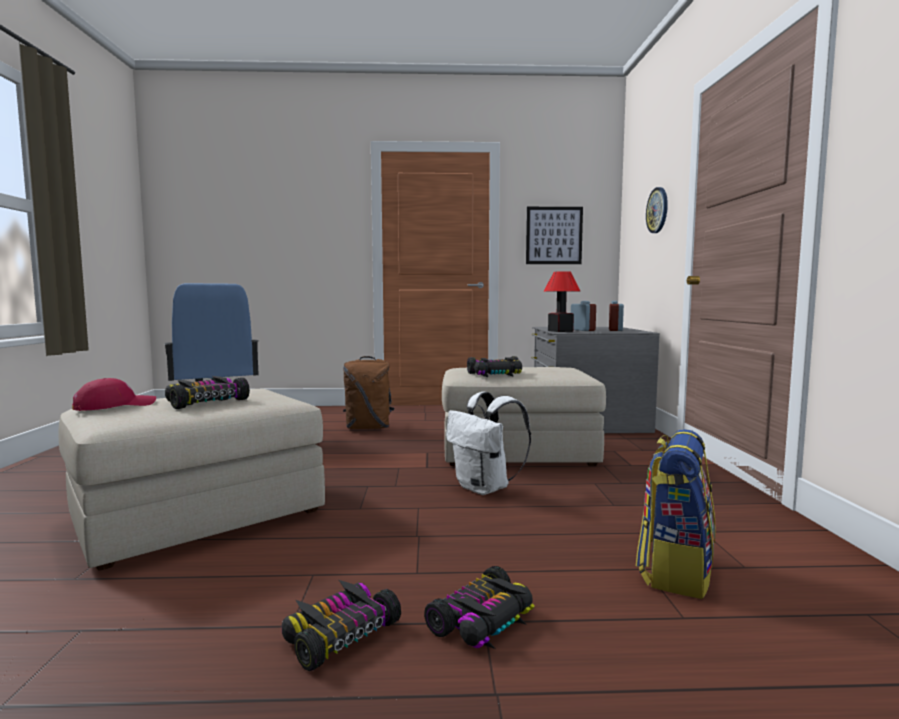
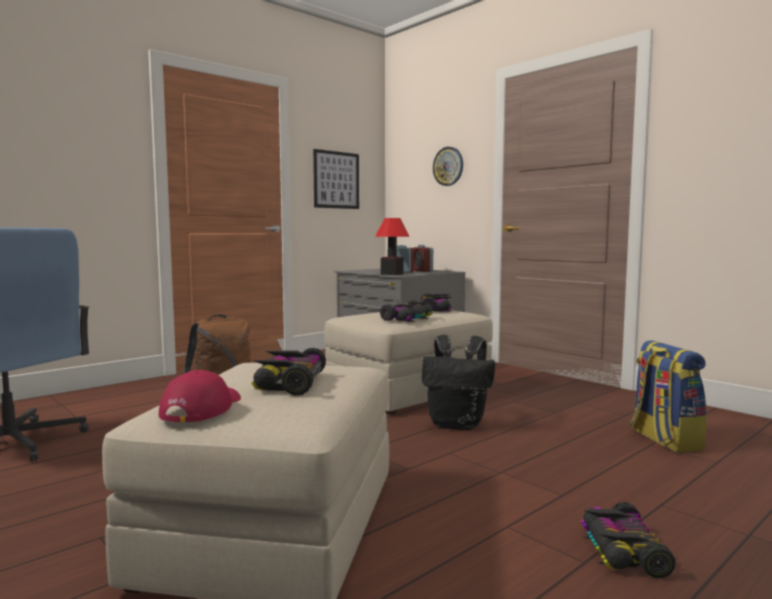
camera: 40 degrees left, 0 degrees up
(483, 621) = (660, 504): toy car -> toy car (436, 309)
(485, 488) = (457, 424): white backpack -> black backpack

